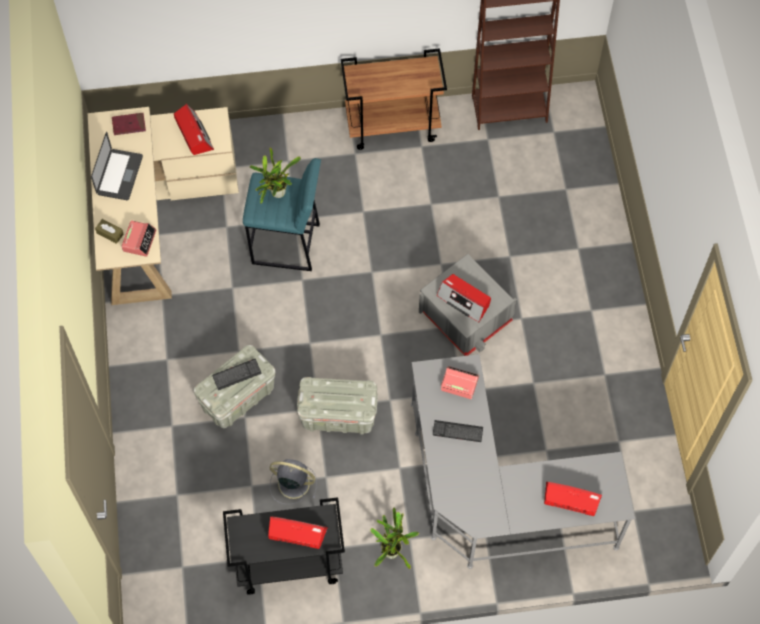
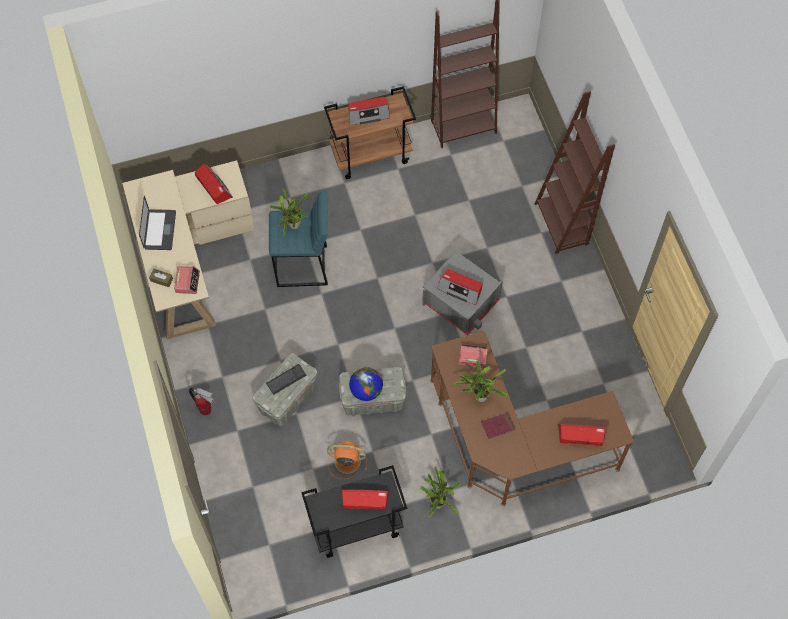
camera: 10 degrees left, 0 degrees up
(129, 125) = (159, 187): red book -> red book (498, 426)
(140, 396) = (206, 410): none -> fire extinguisher
(292, 483) = (346, 461): grey fan -> orange fan
(328, 403) = (366, 390): none -> globe
(391, 75) = (368, 114): none -> radio
(457, 431) = (479, 396): keyboard -> potted plant
(495, 496) = (513, 444): grey desk -> brown desk
(605, 241) = (561, 223): none -> brown bookcase

